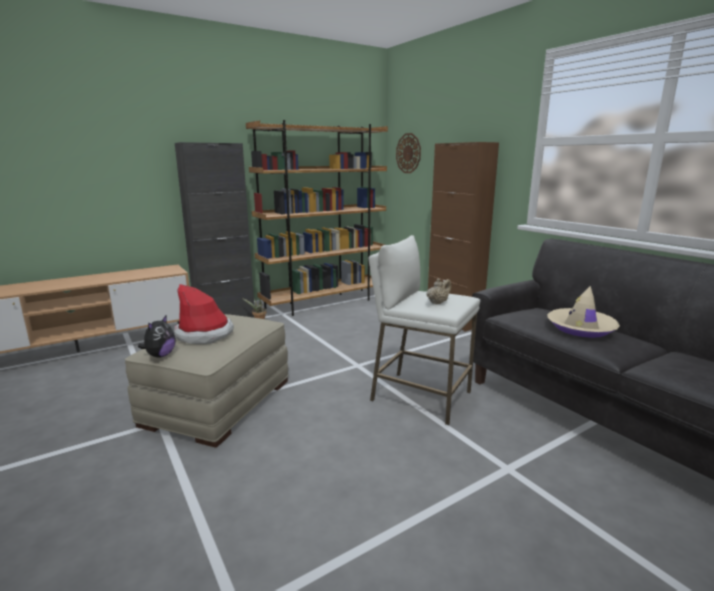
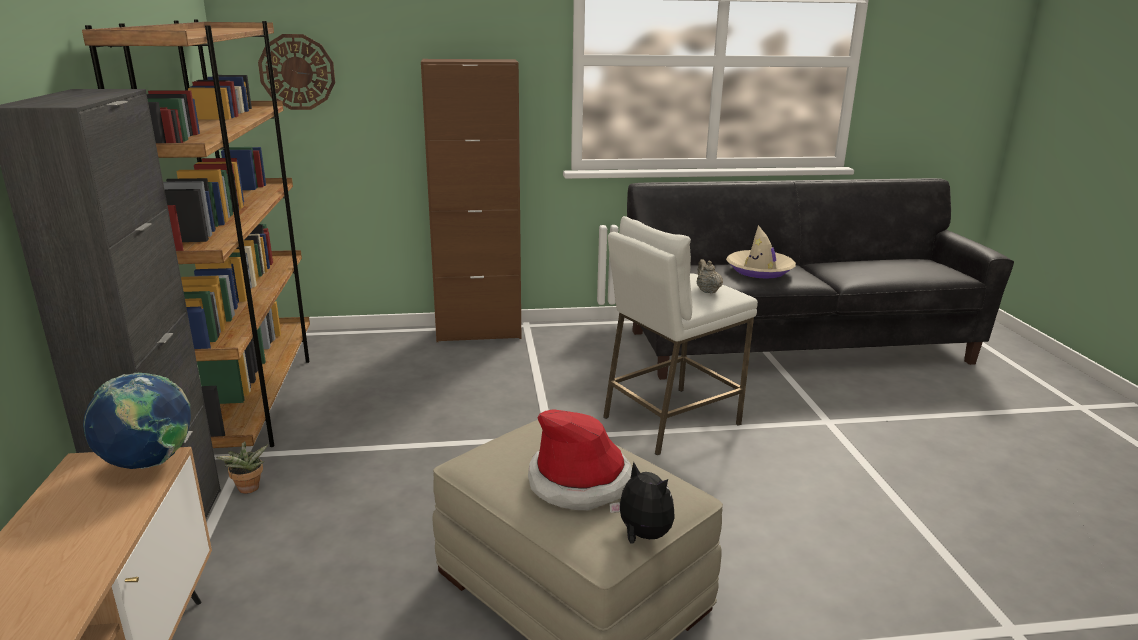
camera: 65 degrees left, 5 degrees up
(173, 271) = (149, 463): none -> globe

